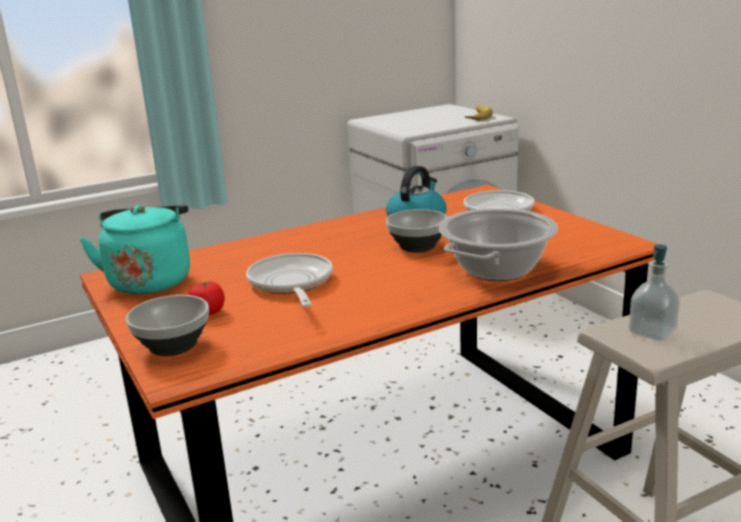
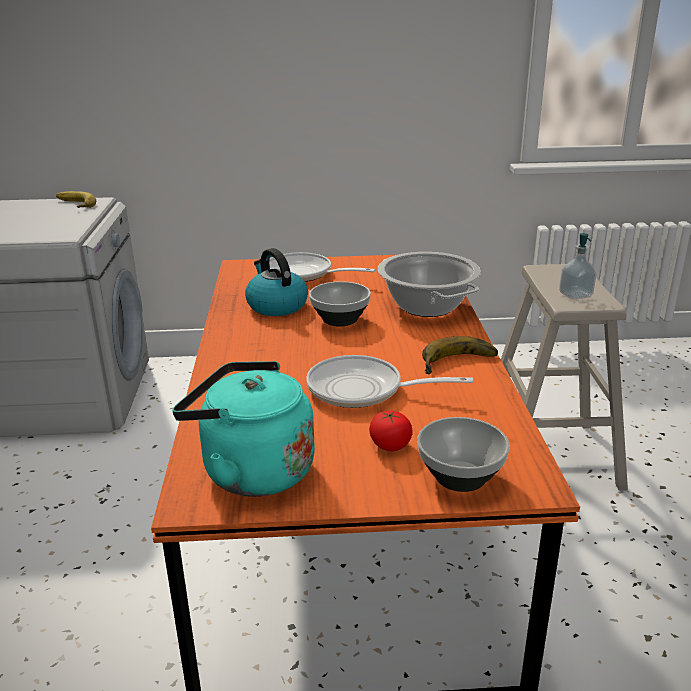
camera: 65 degrees left, 5 degrees up
(378, 308) = (460, 364): none -> banana

